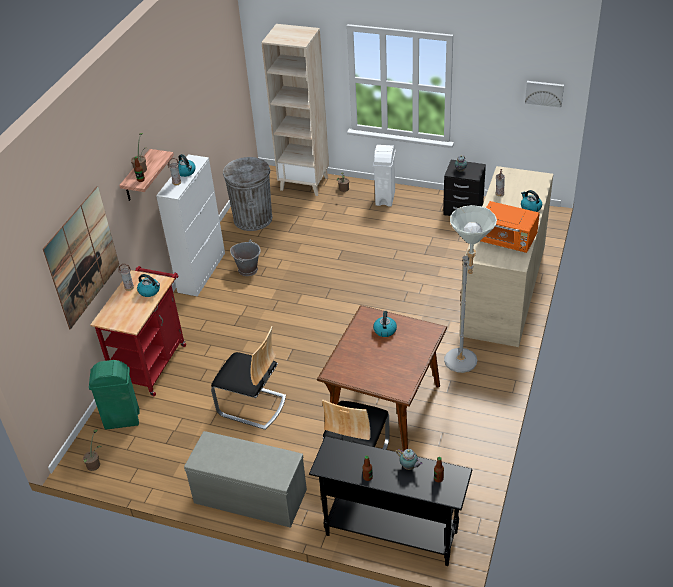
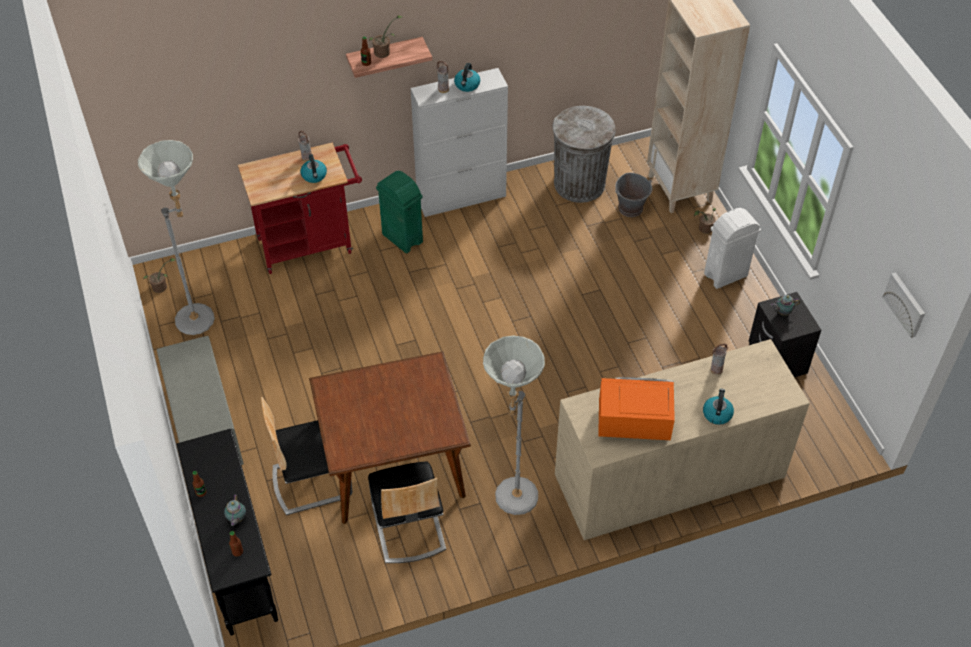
camera: 50 degrees right, 10 degrees up
(82, 257) = (250, 98): picture -> none
(122, 420) = (224, 271): green trash can -> green trash can (402, 239)
(151, 452) = (203, 317): none -> grey floor lamp
(248, 269) = (498, 230): grey bucket -> grey bucket (631, 208)
(252, 406) = (314, 355): chair -> chair (408, 527)
(385, 330) = (420, 393): kettle -> none
(507, 241) = (632, 422): orange microwave -> orange microwave turned 105 degrees clockwise

